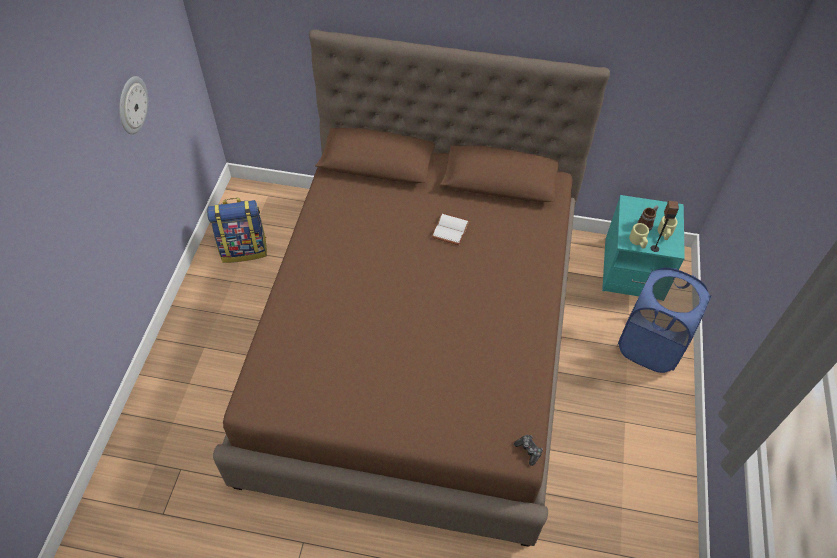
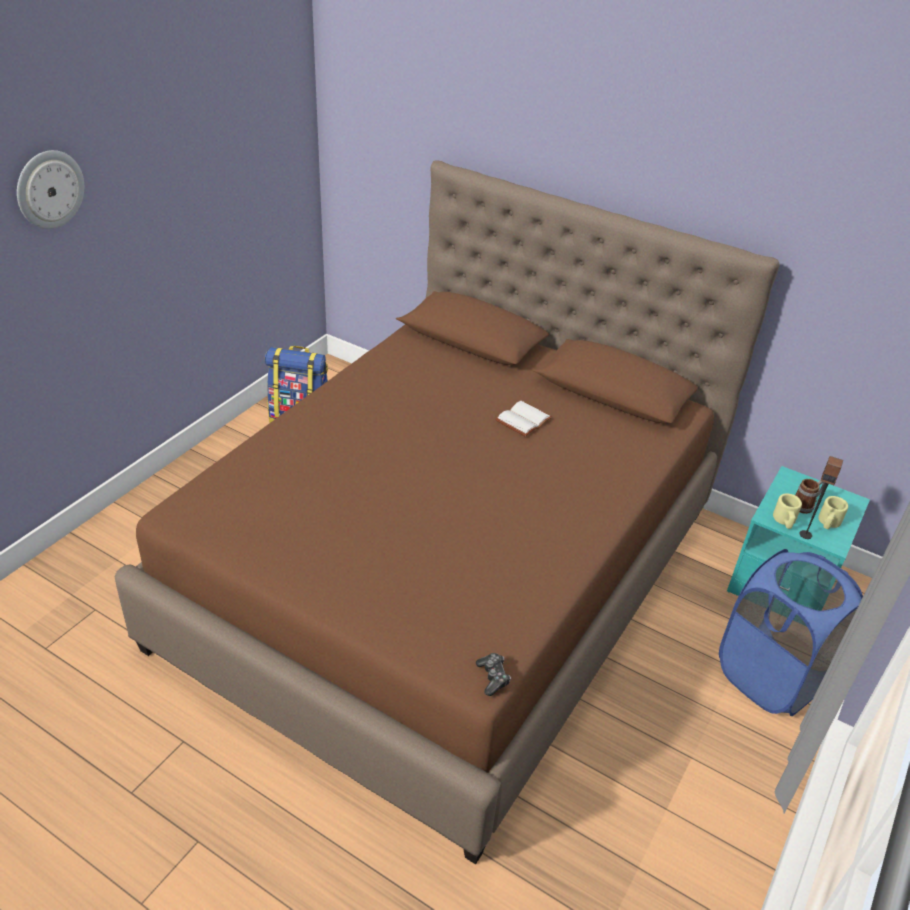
camera: 20 degrees right, 15 degrees down
(132, 105) = (207, 178): wall clock -> wall clock (49, 189)

